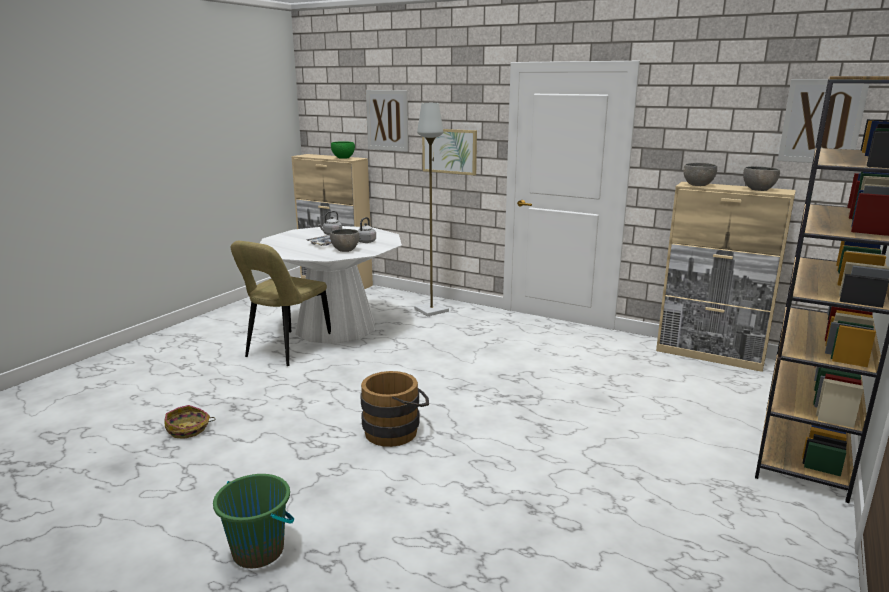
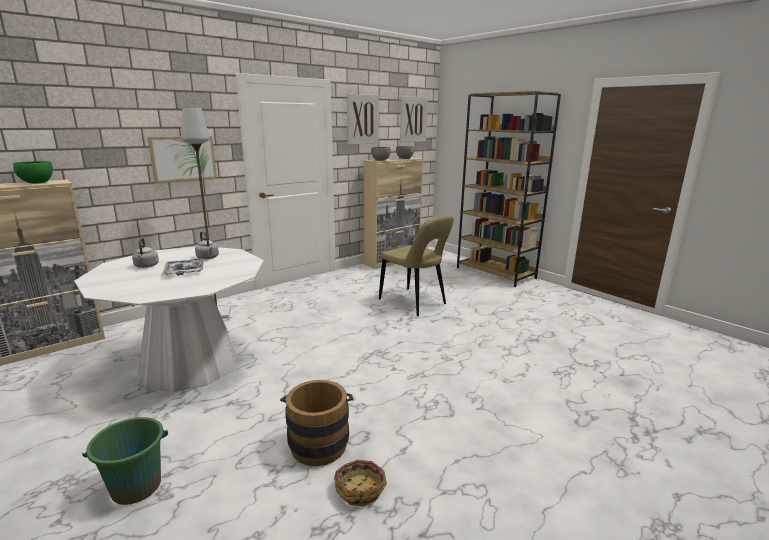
camera: 70 degrees left, 0 degrees up
(259, 551) = (578, 447): green bucket -> green bucket (136, 487)
(286, 350) = (213, 402): beige chair -> beige chair (414, 303)
(345, 250) = (225, 267): grey bowl -> none
(387, 120) = (91, 131): picture -> picture (362, 119)
(396, 431) = (428, 365): brown bucket -> brown bucket (319, 441)

